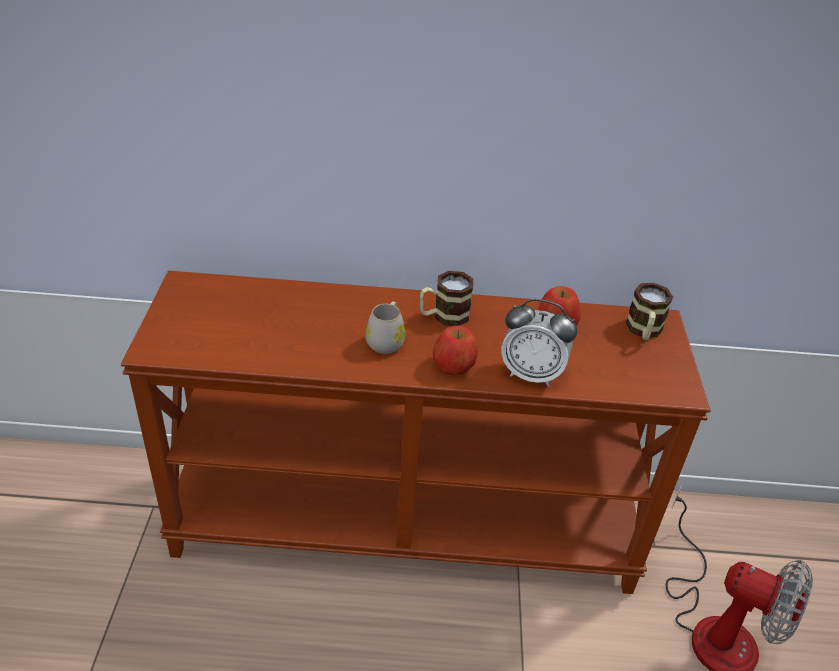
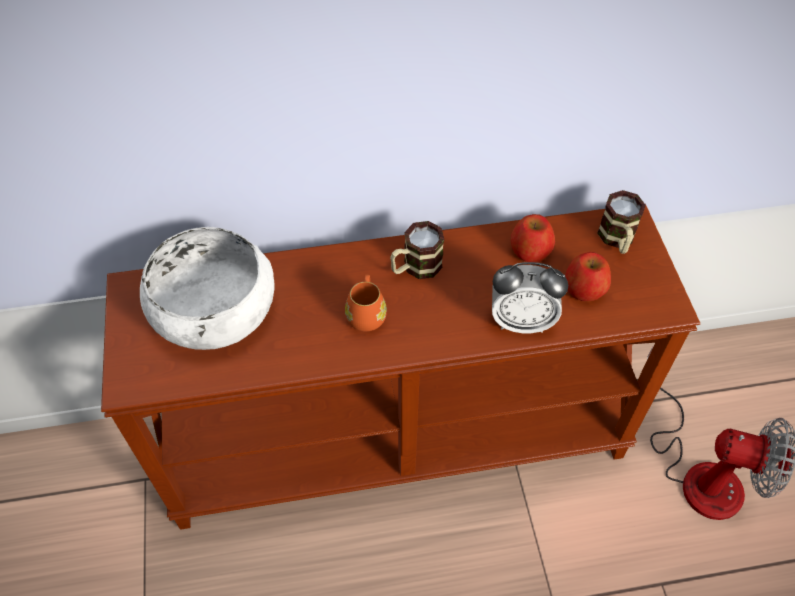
camera: 10 degrees left, 15 degrees up
(250, 310) = (213, 308): none -> white bowl
(386, 340) = (366, 313): white mug -> orange mug
(454, 365) = (442, 328): apple -> apple (584, 288)

